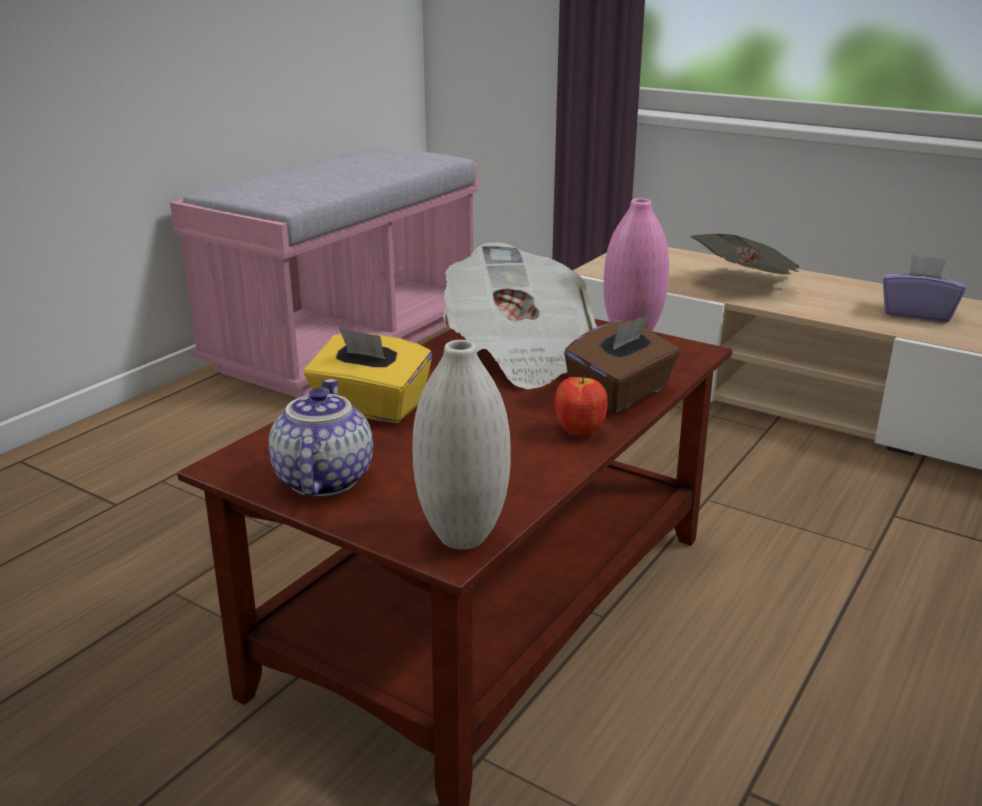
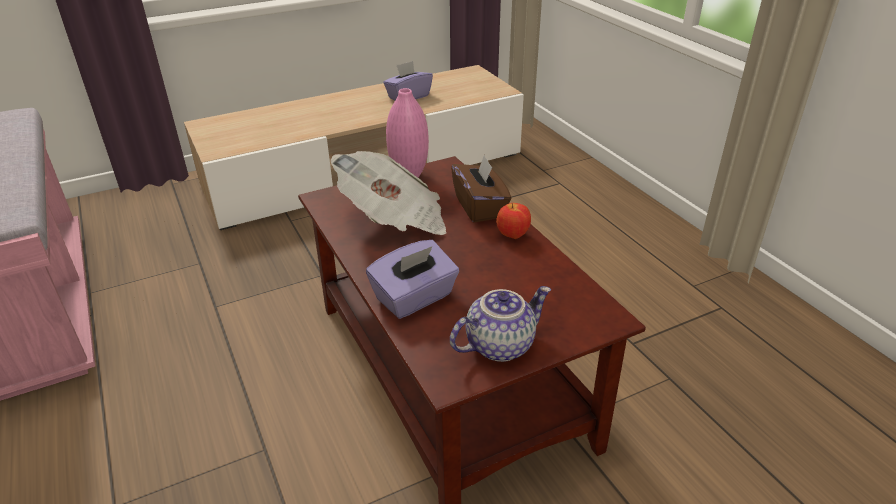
camera: 60 degrees left, 10 degrees up
(321, 479) = (499, 344): teapot -> teapot turned 120 degrees clockwise
(370, 407) = (415, 298): yellow tissue box -> purple tissue box
(462, 537) = (600, 310): white vase -> none
(746, 284) = (310, 119): newspaper -> none

